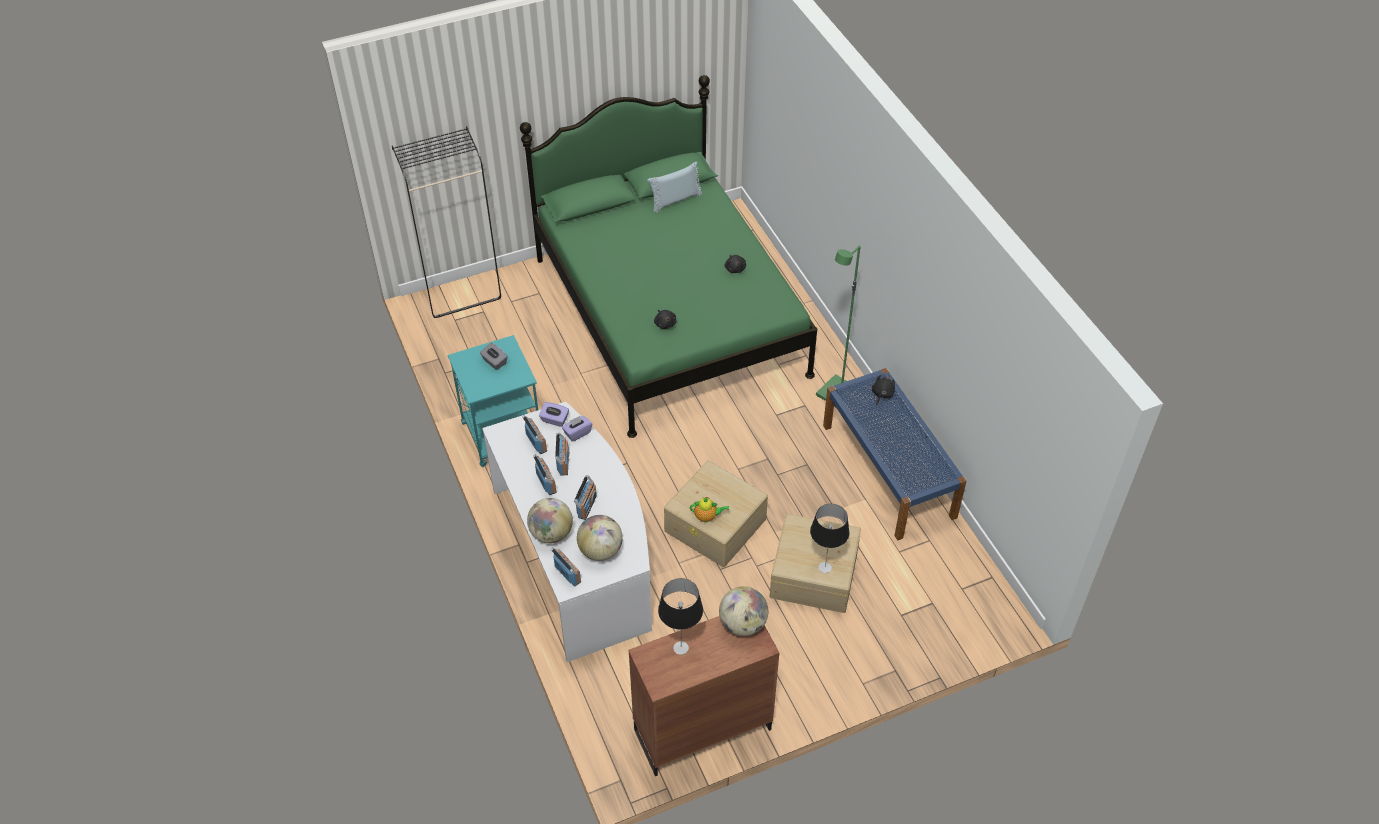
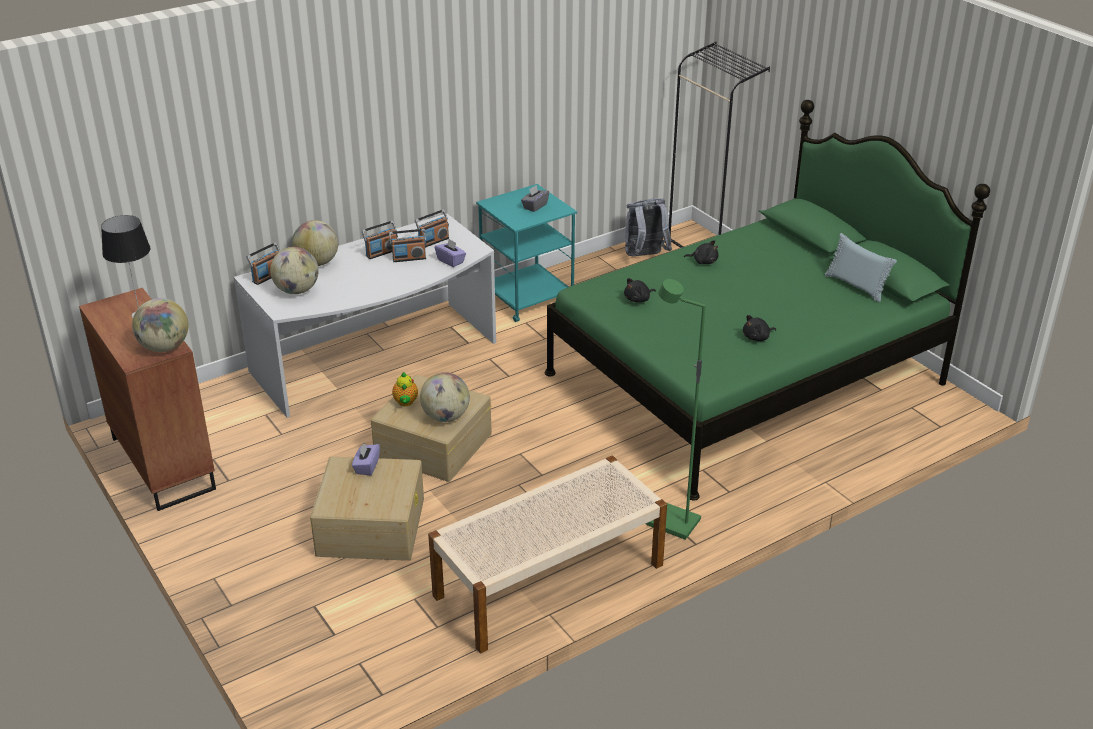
camera: 80 degrees right, 15 degrees down
(458, 340) = (645, 256): none -> grey backpack
(554, 420) = (466, 247): purple tissue box -> purple tissue box (366, 467)
(586, 506) = (353, 277): radio -> none
(732, 491) = (446, 417): none -> globe
(825, 567) = (342, 494): table lamp -> none
(882, 394) = (614, 502): black plush toy -> black plush toy (703, 261)
(889, 470) = (549, 581): blue bench -> beige bench

